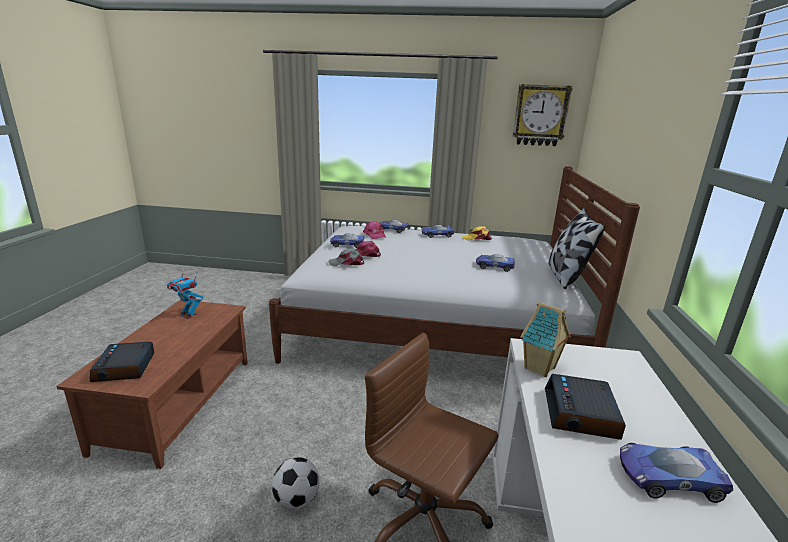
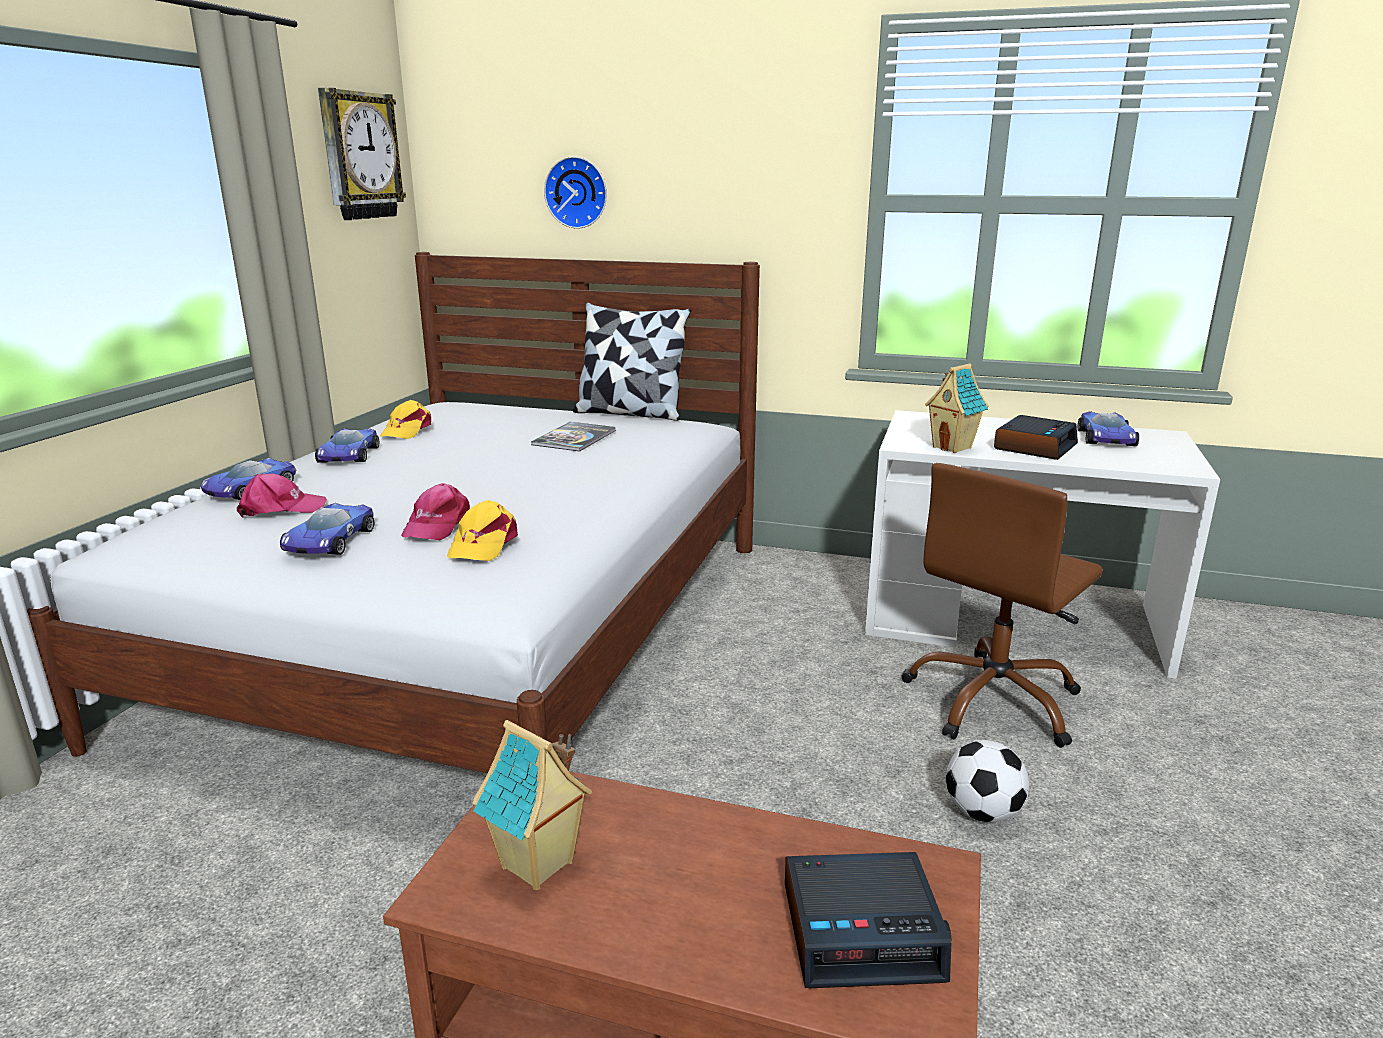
camera: 80 degrees left, 0 degrees up
(188, 315) = (538, 866): toy robot -> toy house
(347, 263) = (483, 544): grey cap -> yellow cap
(494, 266) = (574, 438): toy car -> book
(581, 414) = (1034, 446): alarm clock -> alarm clock turned 75 degrees counterclockwise
(612, 143) = (577, 192): none -> wall clock

